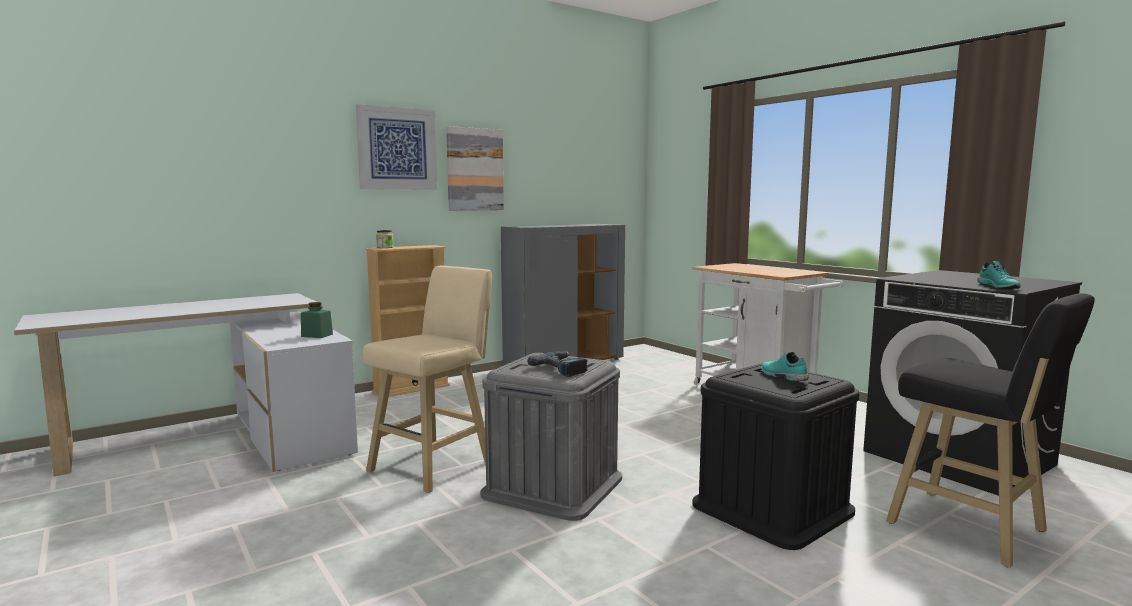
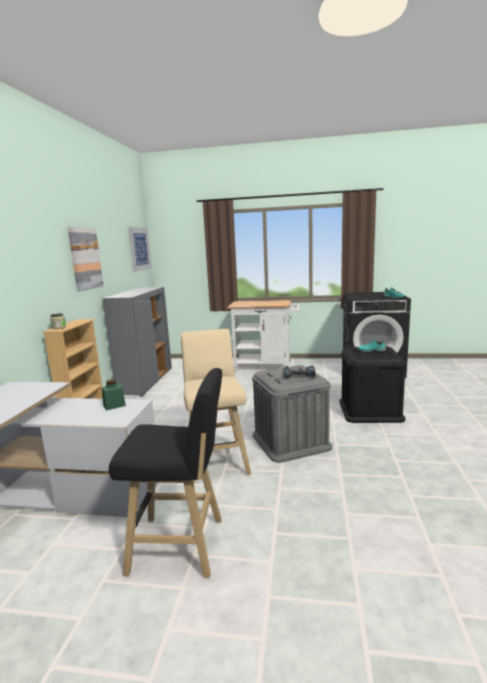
camera: 45 degrees left, 5 degrees up
(397, 149) = (45, 246): picture -> picture (139, 249)
(973, 530) = (421, 391): black stool -> black stool (182, 546)

